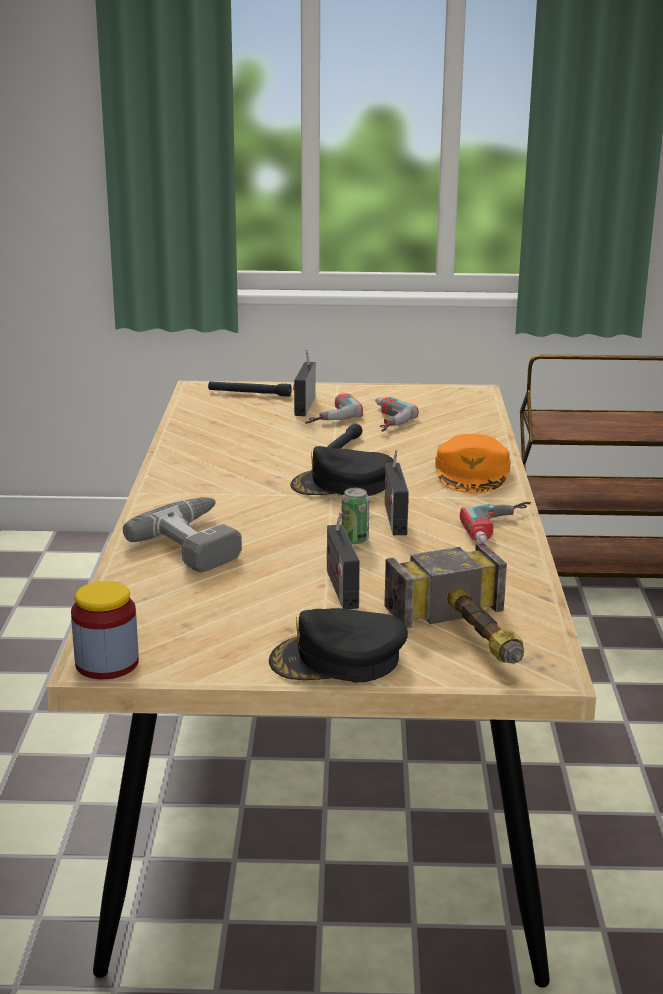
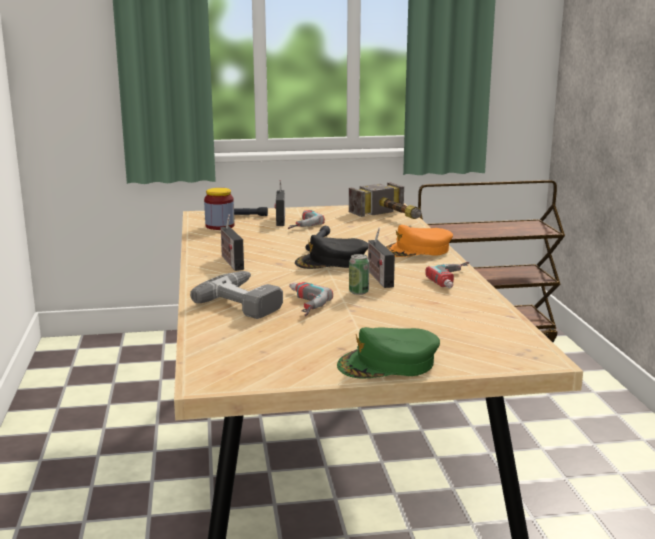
camera: 10 degrees left, 5 degrees down
(107, 663) = (215, 380): jar -> jar (220, 226)
(338, 660) = (388, 364): black cap -> green cap
(340, 587) = (364, 320): radio -> radio (231, 262)
(381, 420) = (337, 225): power drill -> power drill (299, 305)
(472, 638) = (476, 343): hammer -> hammer (393, 217)
(473, 473) = (417, 250): orange cap -> orange cap turned 75 degrees clockwise

